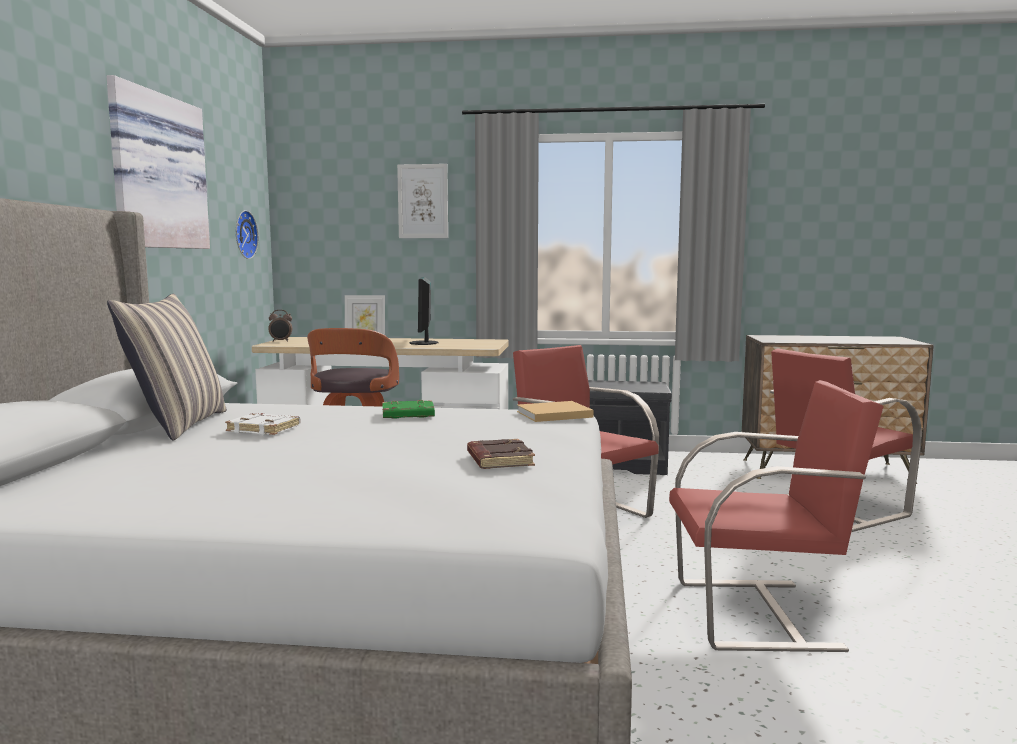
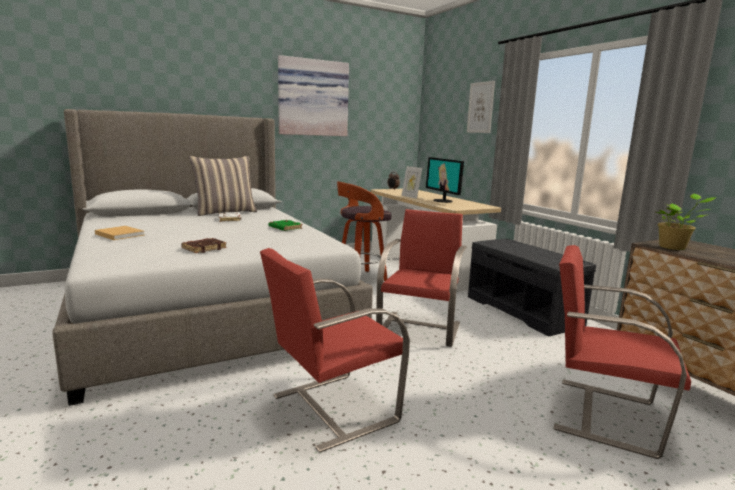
camera: 55 degrees right, 5 degrees up
(243, 234) = (388, 129): wall clock -> none
(424, 343) = (443, 201): monitor -> monitor turned 75 degrees counterclockwise
(552, 414) = (323, 244): beige book -> beige book (119, 234)
(759, 614) = (332, 408): red chair -> red chair turned 90 degrees clockwise
(788, 340) = (674, 247): none -> potted plant

